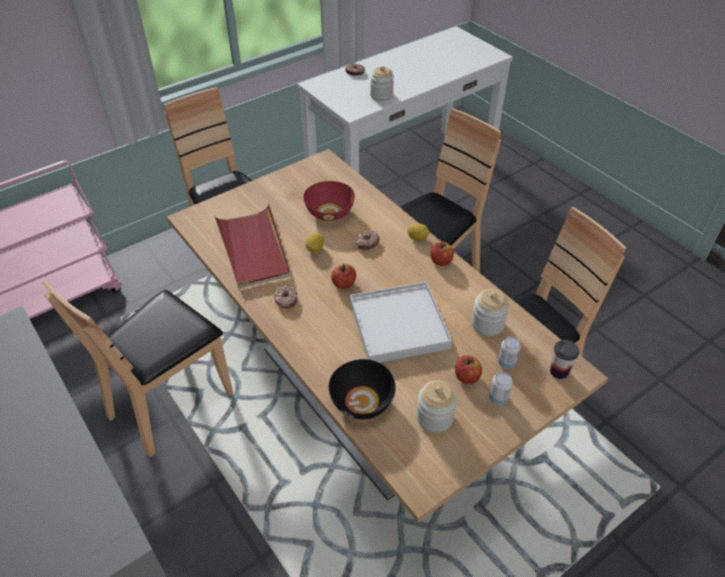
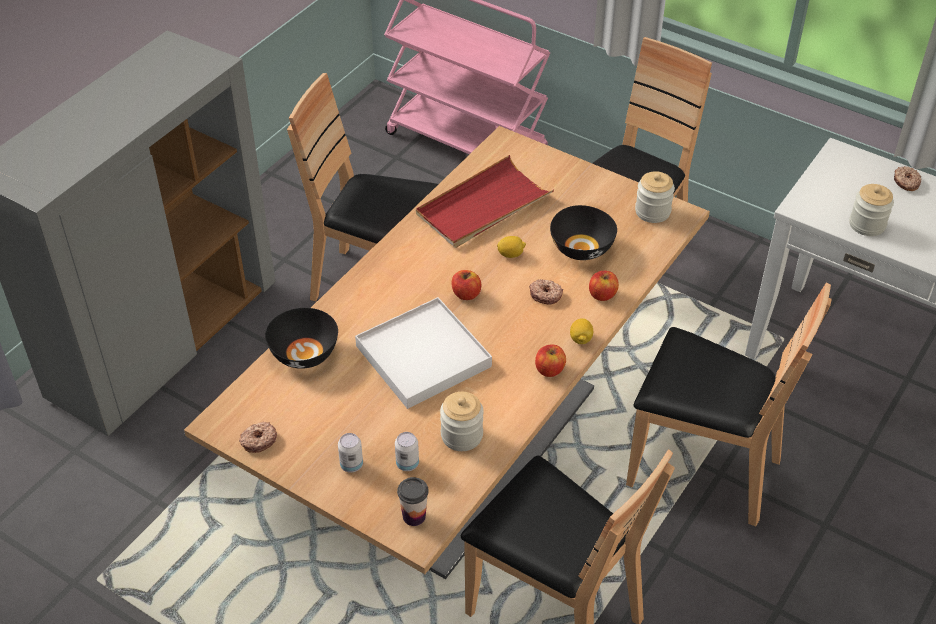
camera: 70 degrees right, 0 degrees up
(285, 300) = (418, 255): donut -> donut (258, 440)
(330, 212) = (582, 248): red bowl -> black bowl
(434, 417) = (305, 415): jar -> jar (652, 211)
(466, 377) = (371, 431): apple -> apple (602, 295)

